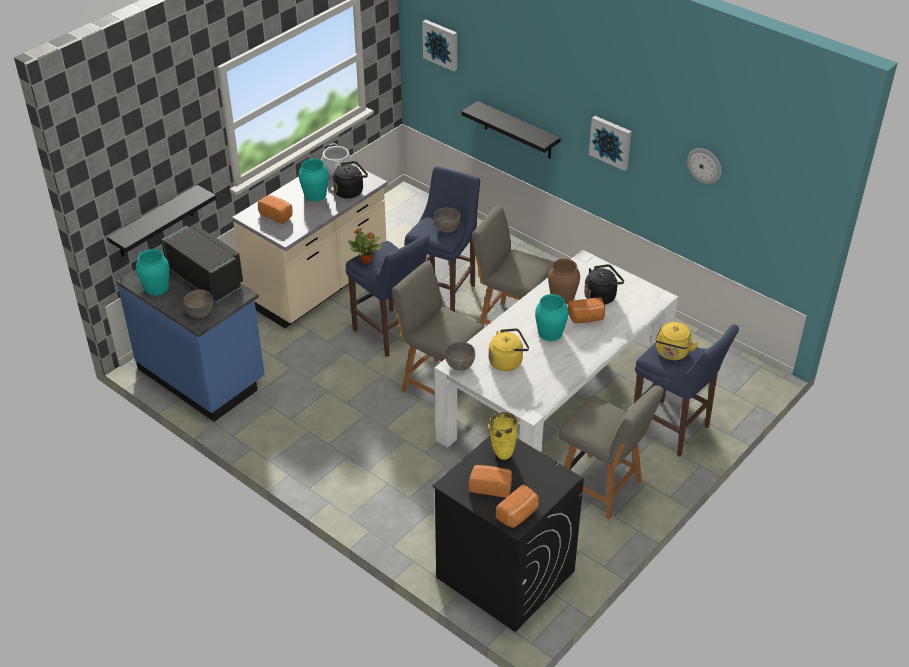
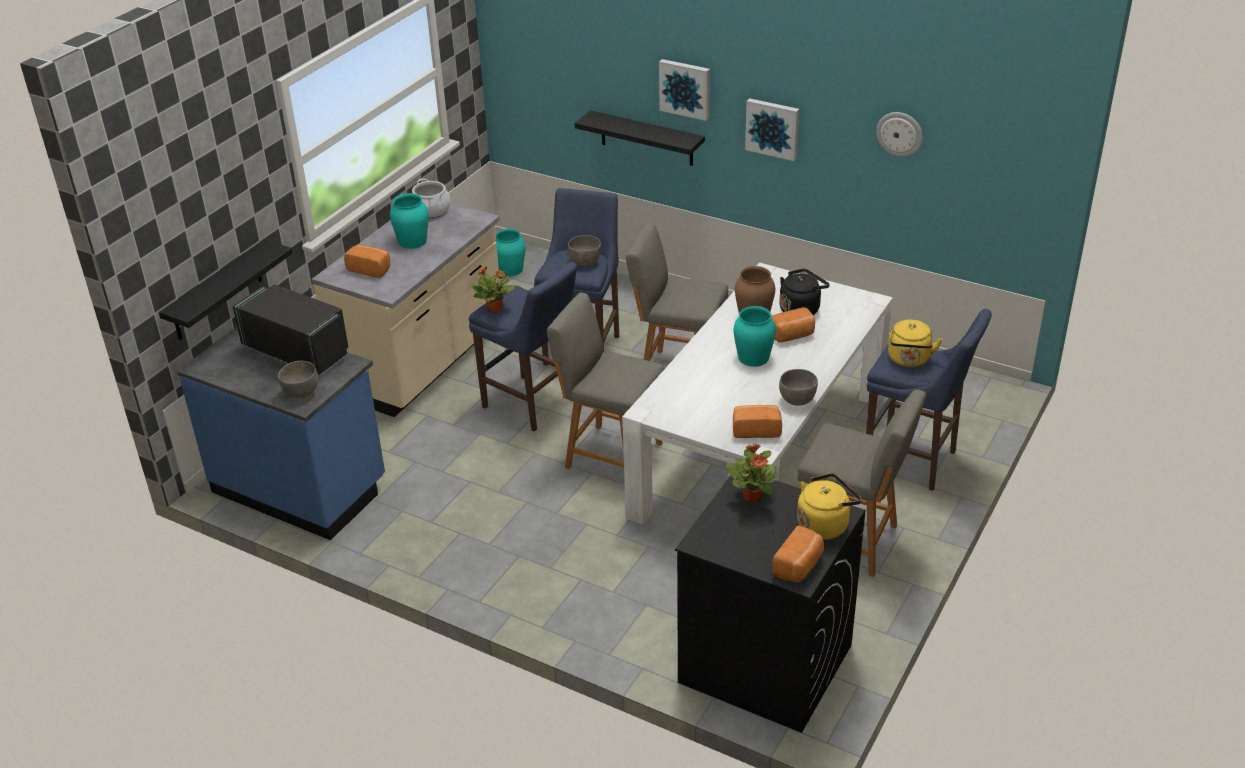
camera: 10 degrees left, 5 degrees down
(157, 287) = (234, 371): turquoise vase -> turquoise vase (511, 269)
(350, 191) = (455, 231): black kettle -> none
(441, 44) = (537, 46): picture -> picture (685, 88)
(459, 366) = (654, 410): grey bowl -> grey bowl (797, 400)
(491, 486) = (751, 538): bread -> bread (756, 430)
(503, 453) = (752, 496): yellow vase -> potted plant
(507, 361) = (712, 396): yellow kettle -> yellow kettle (825, 524)

